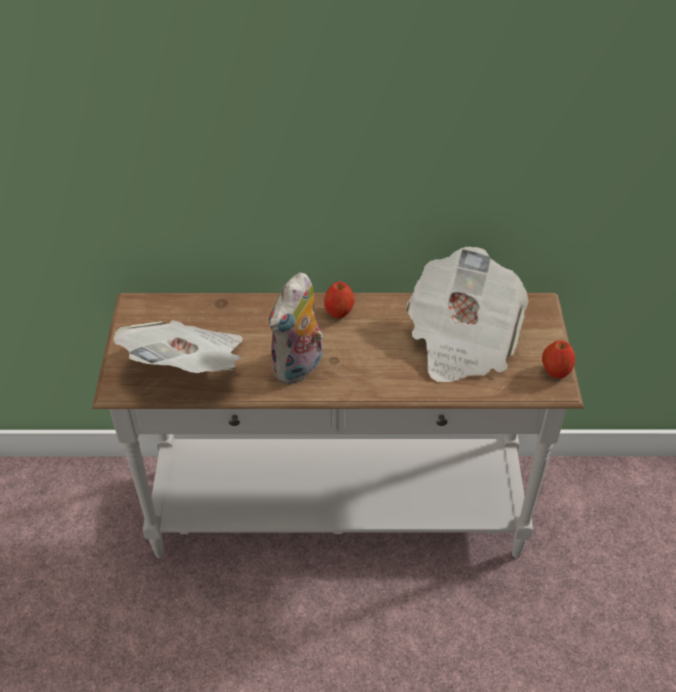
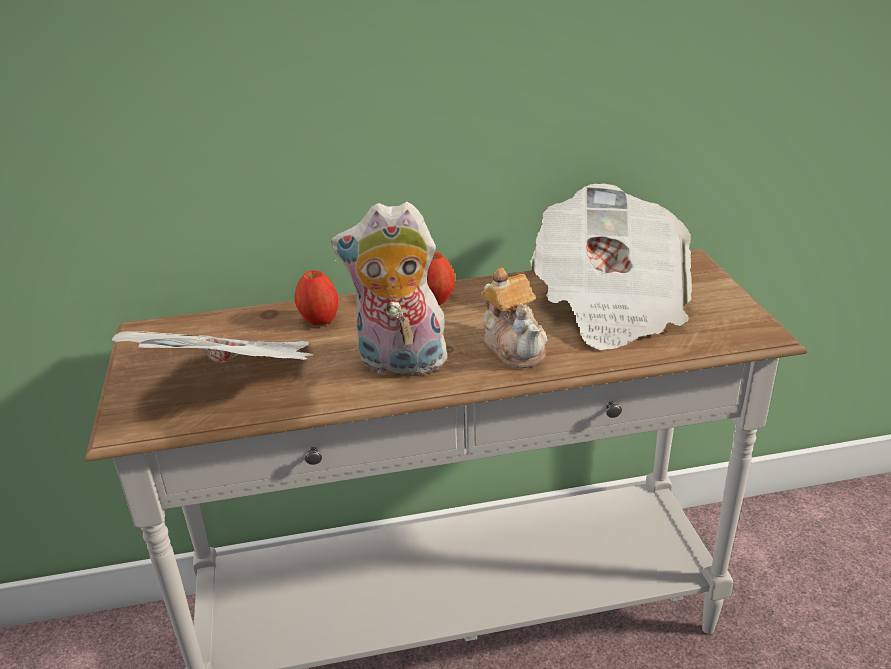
camera: 10 degrees left, 15 degrees down
(299, 368) = (399, 364): plush toy -> plush toy turned 75 degrees clockwise
(381, 366) = (514, 346): none -> teapot
(555, 371) = (749, 318): apple -> apple (319, 320)

